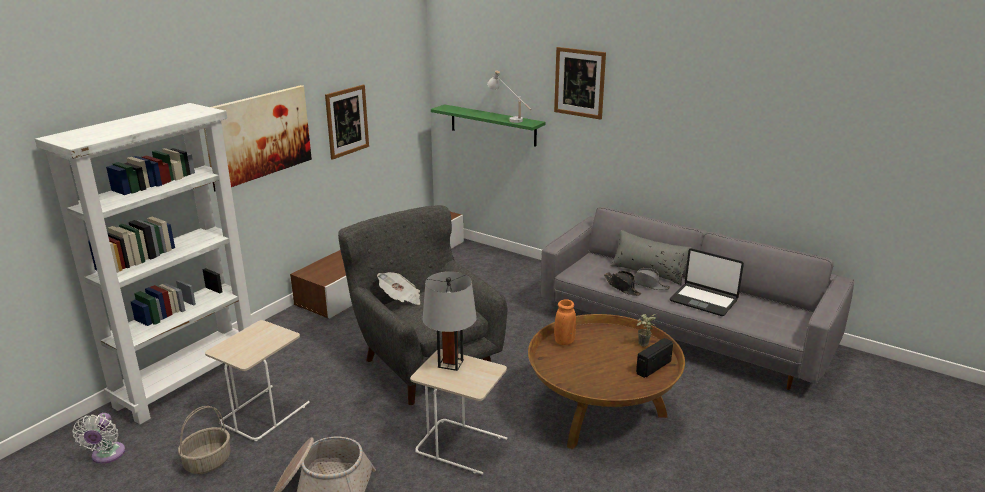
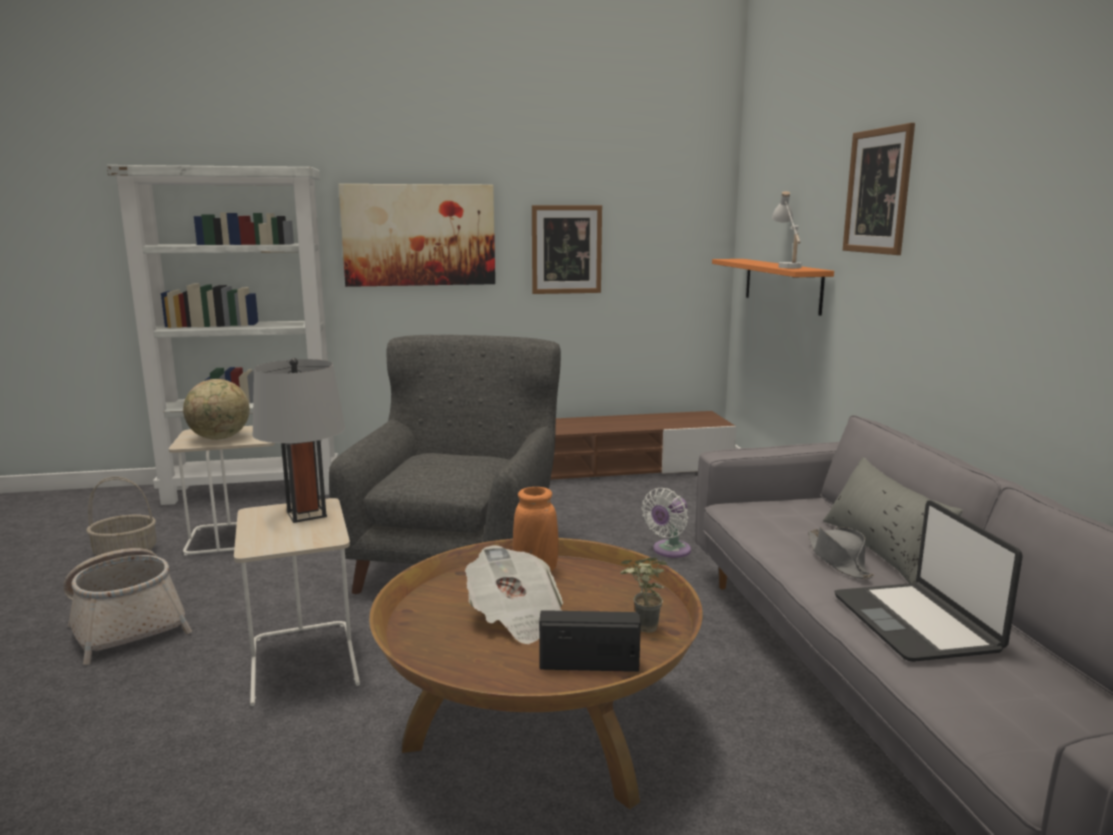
camera: 45 degrees right, 10 degrees down
(107, 456) = (98, 515): white fan -> white fan (669, 551)
(255, 346) = (220, 438): none -> globe
(401, 299) = (431, 450): newspaper -> newspaper (515, 618)
(493, 125) = (782, 284): green shelf -> orange shelf
(622, 287) = (783, 549): black hat -> none

